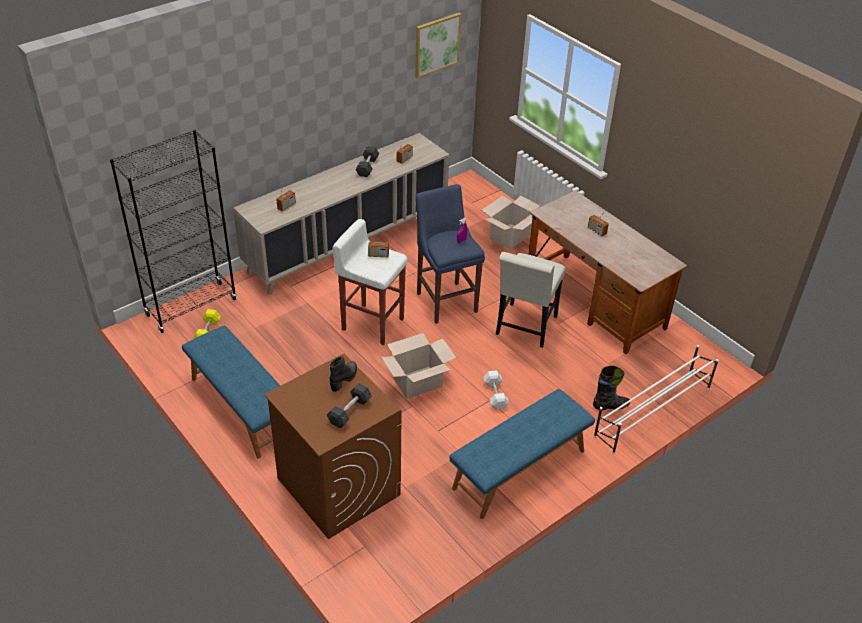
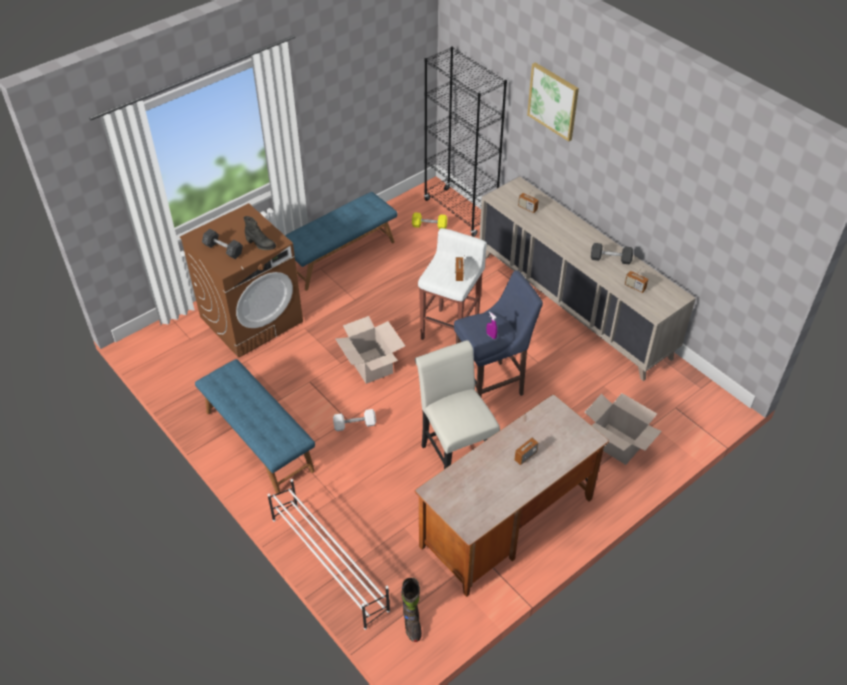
camera: 90 degrees right, 5 degrees up
(437, 44) = (743, 228): picture -> picture (553, 101)
(524, 328) = (455, 452): white chair -> white chair turned 45 degrees clockwise
(610, 406) = (339, 524): black boot -> black boot (412, 623)

